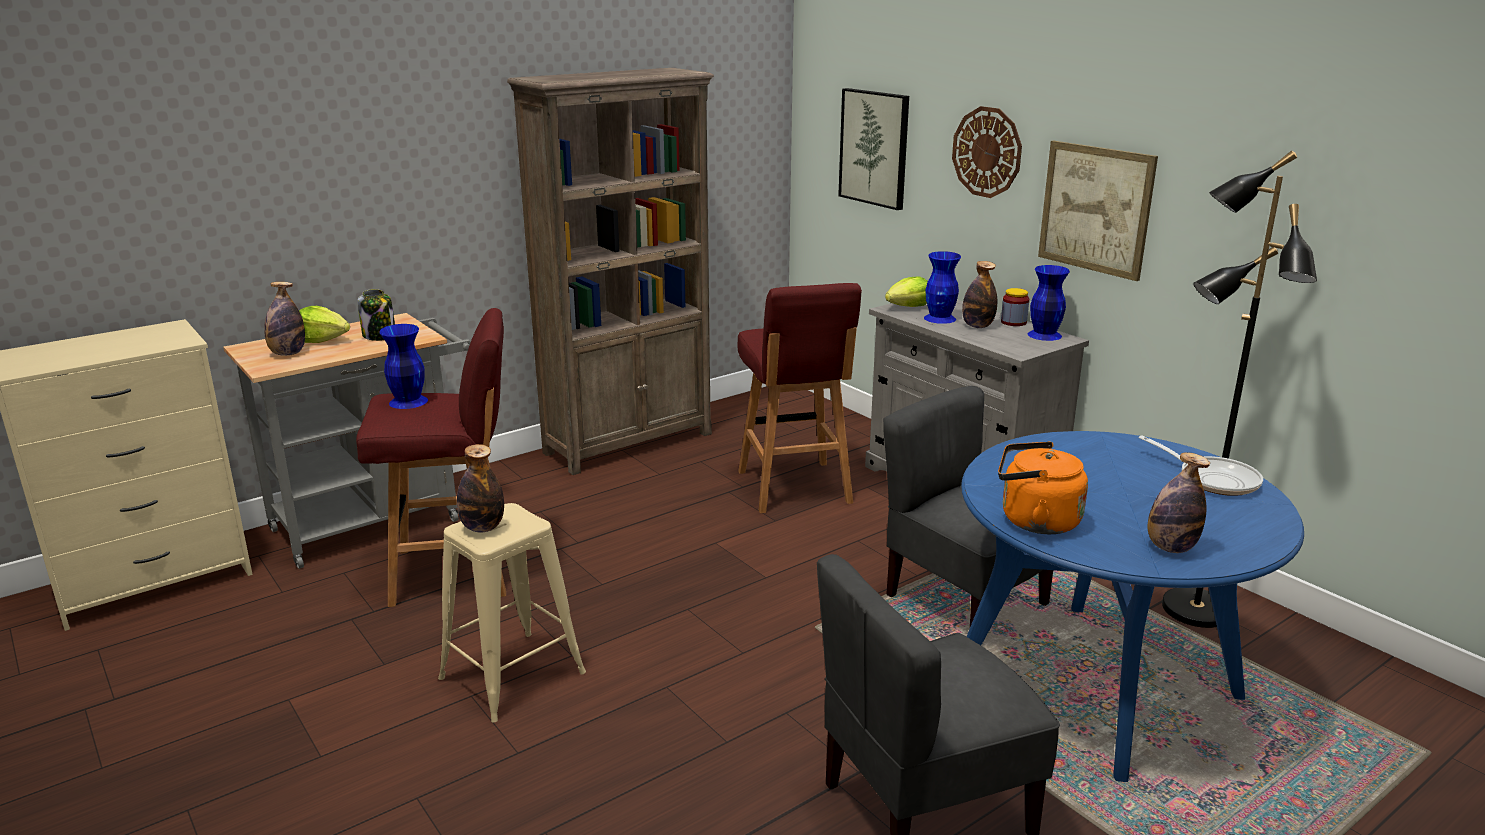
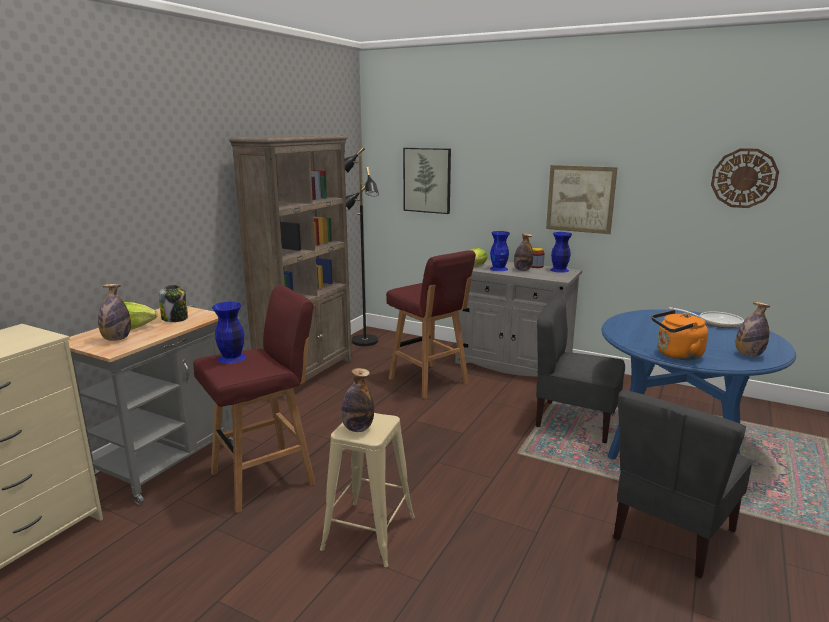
camera: 25 degrees left, 5 degrees down
(987, 152) = (507, 175): wall clock -> wall clock (744, 178)
(1193, 610) = (676, 399): black floor lamp -> black floor lamp (364, 341)

